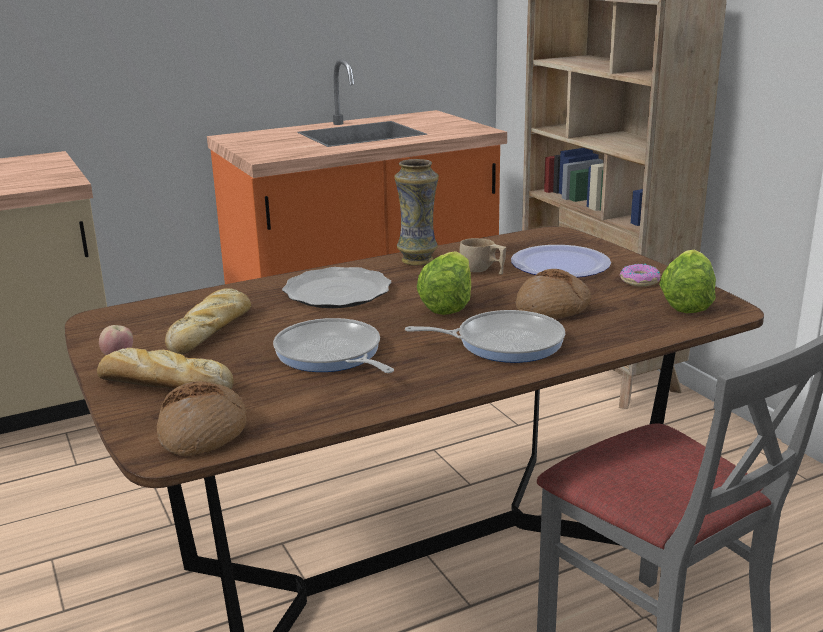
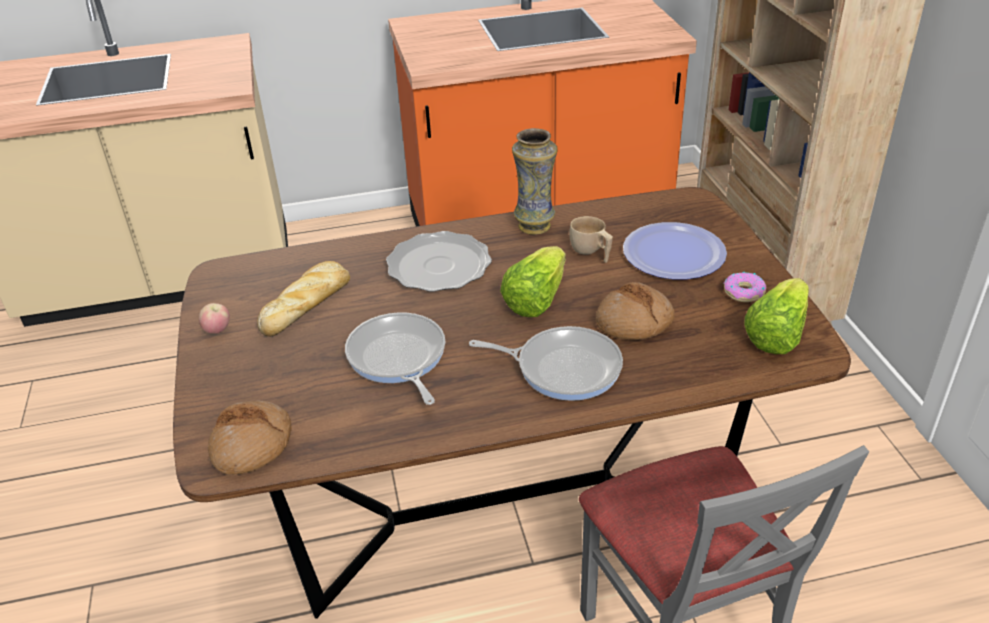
camera: 15 degrees right, 15 degrees up
(163, 385) = (241, 375): bread -> none

